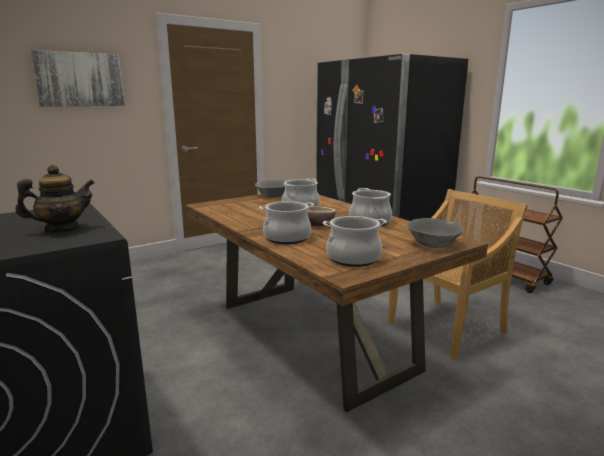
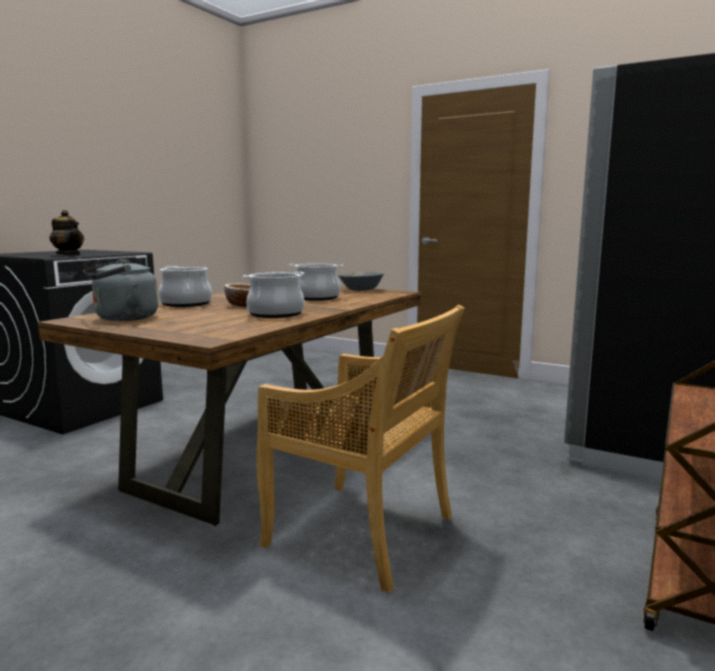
camera: 65 degrees right, 5 degrees down
(80, 79) = (338, 166): picture -> none
(353, 258) = (122, 318): cooking pot -> grey kettle
(432, 244) = (189, 332): grey bowl -> none

